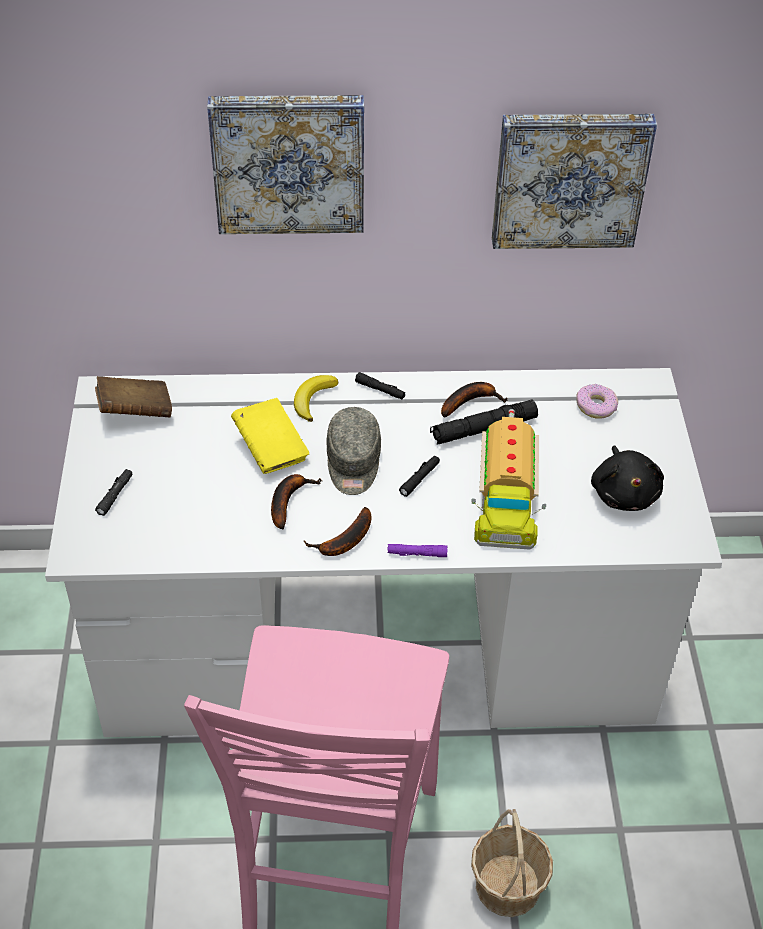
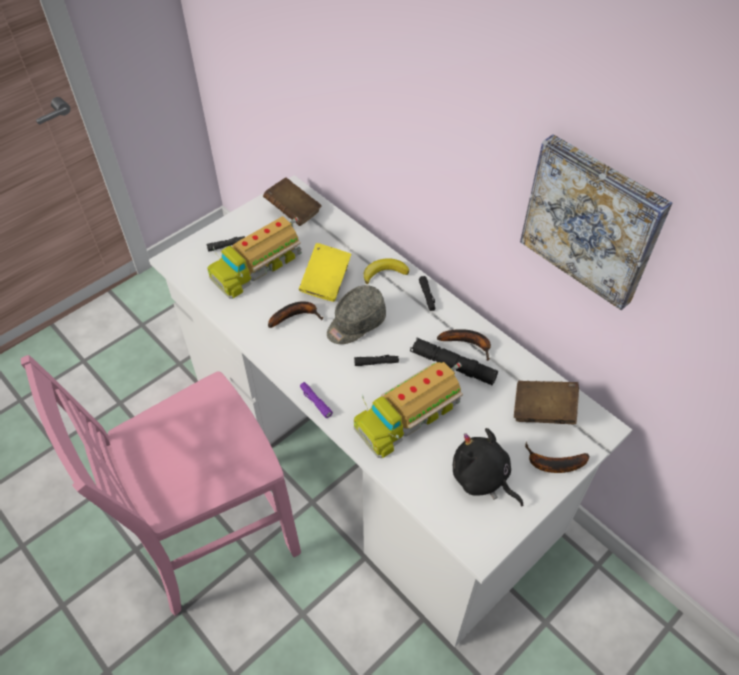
camera: 50 degrees right, 5 degrees up
(176, 488) = (256, 265): none -> toy truck
(288, 161) = (411, 91): picture -> none
(344, 542) = (290, 361): banana -> banana (552, 464)
(508, 885) = (268, 641): basket -> none
(596, 406) = (543, 411): donut -> brown book
(624, 493) = (482, 478): black plush toy -> black plush toy turned 90 degrees clockwise

